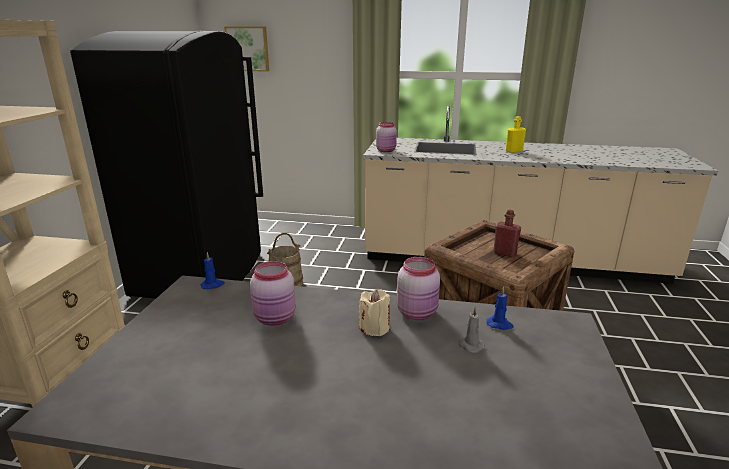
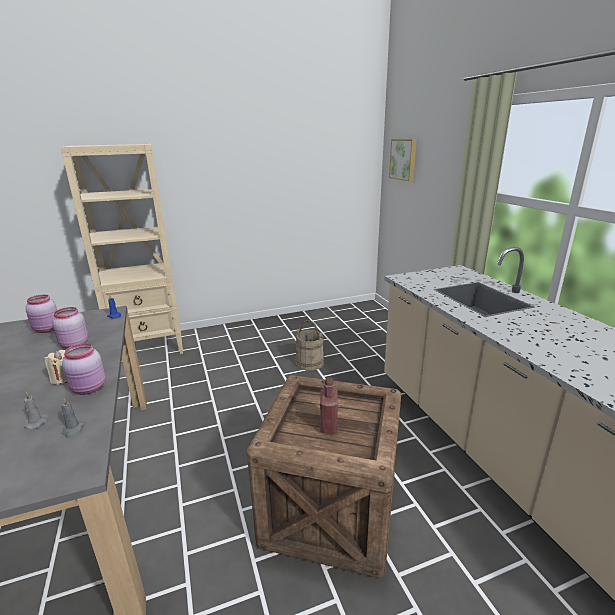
camera: 60 degrees right, 0 degrees up
(202, 273) = (288, 329): black fridge -> none
(386, 150) = (415, 279): pink jar -> pink jar (47, 329)
(499, 324) = (73, 430): blue candle -> grey candle
(514, 151) = (550, 333): yellow bottle -> none

